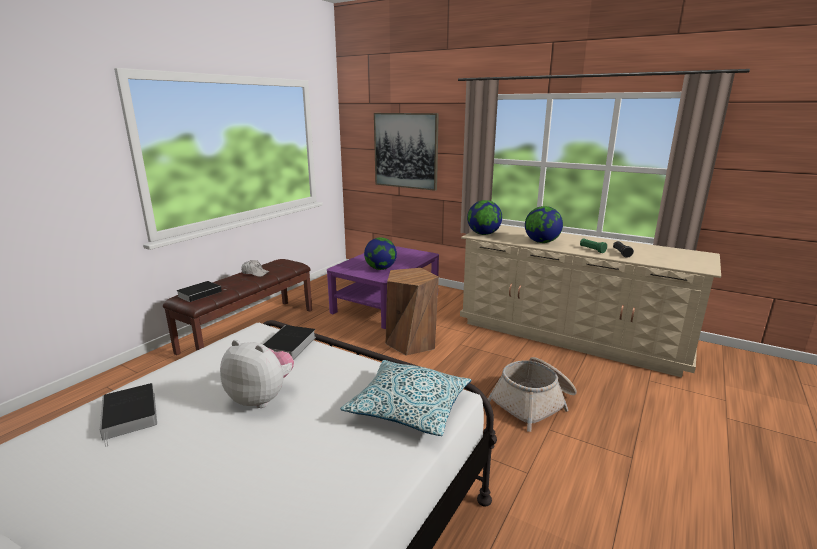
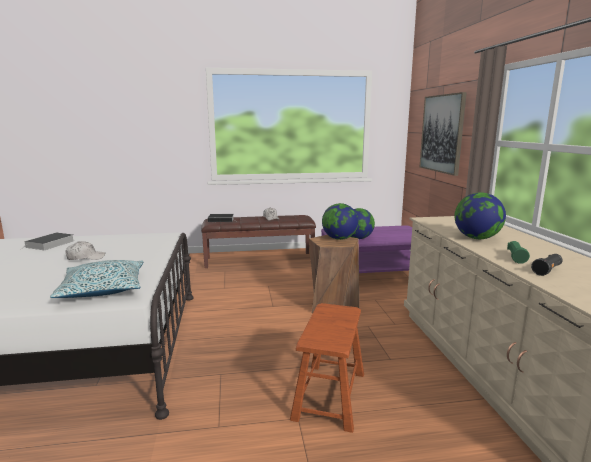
camera: 50 degrees right, 5 degrees down
(262, 398) = (85, 257): plush toy -> white cap
(288, 346) = (151, 244): book -> none
(483, 234) = (437, 220): globe -> globe (339, 238)
(534, 403) = (330, 395): basket -> brown stool

